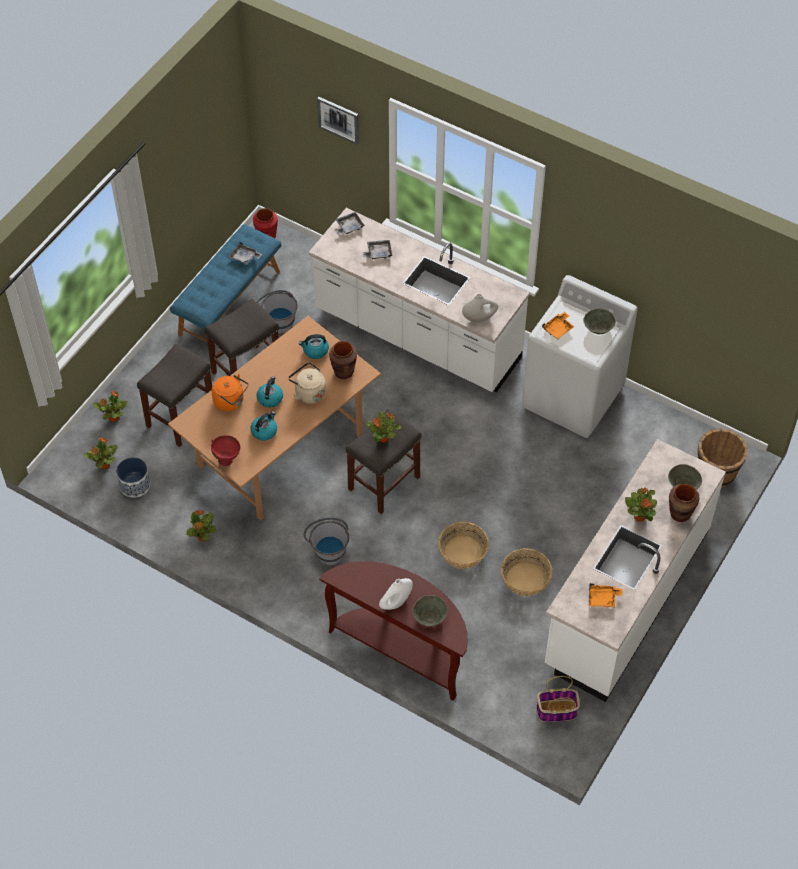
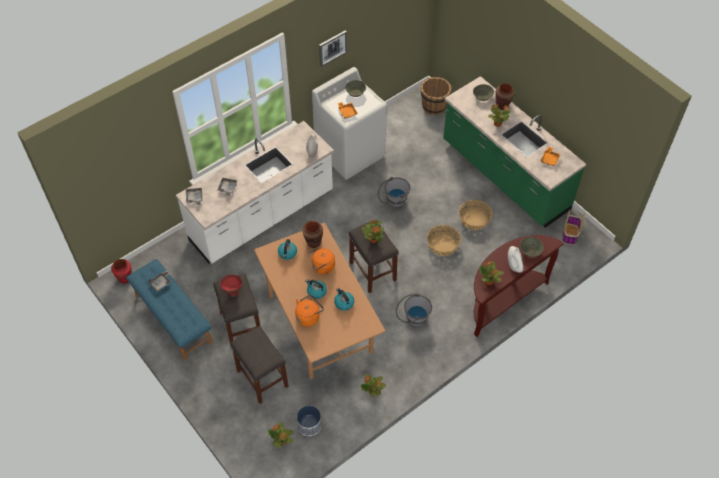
camera: 70 degrees left, 0 degrees up
(113, 418) = (241, 424): potted plant -> potted plant (489, 282)
(226, 459) = (358, 333): red bowl -> red bowl (232, 292)
(276, 321) = (206, 294): grey bucket -> grey bucket (393, 202)
(308, 392) = (322, 267): beige kettle -> orange kettle
(339, 119) = (141, 145): picture -> picture (332, 48)
(626, 598) = (504, 176): white counter -> green counter

